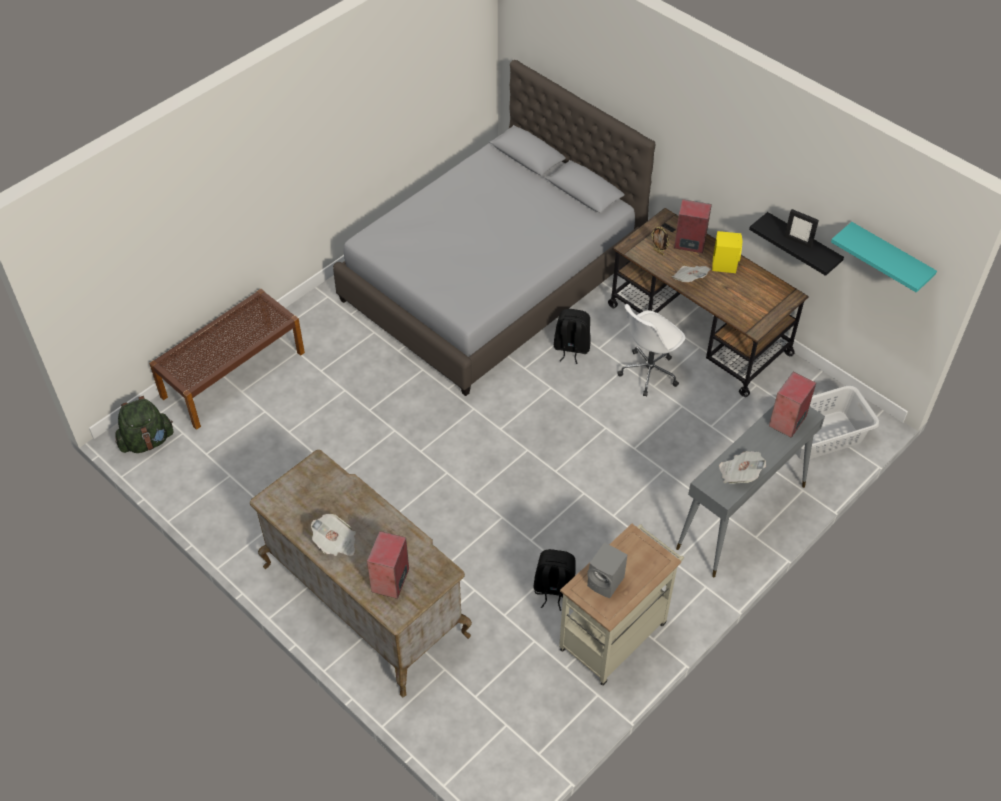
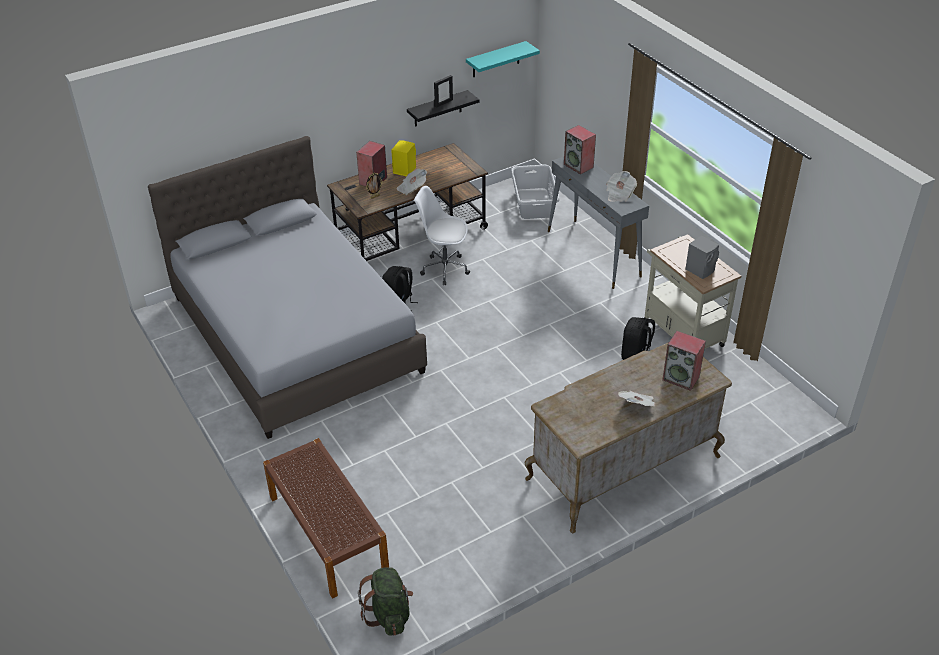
camera: 75 degrees left, 10 degrees down
(647, 374) = (444, 269): white office chair -> white office chair turned 135 degrees clockwise

